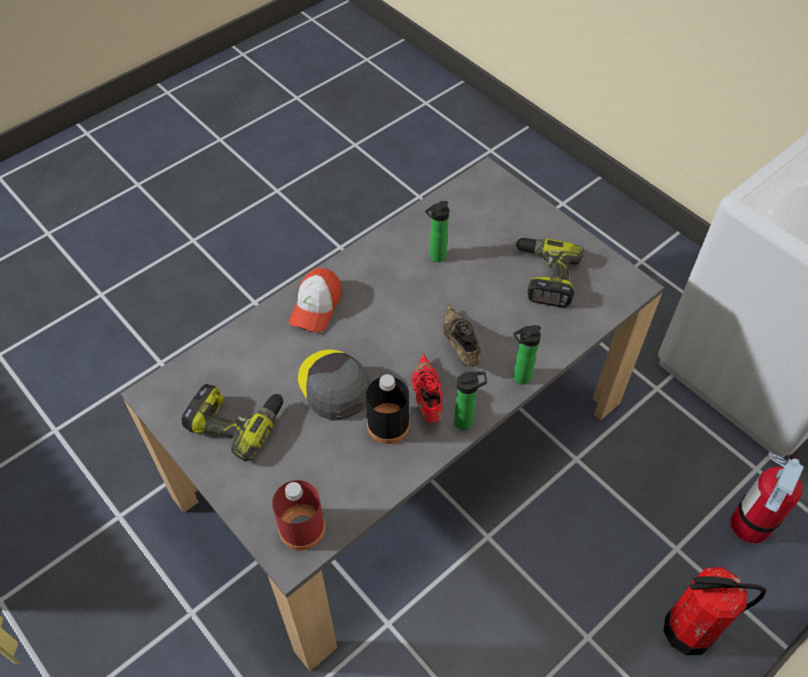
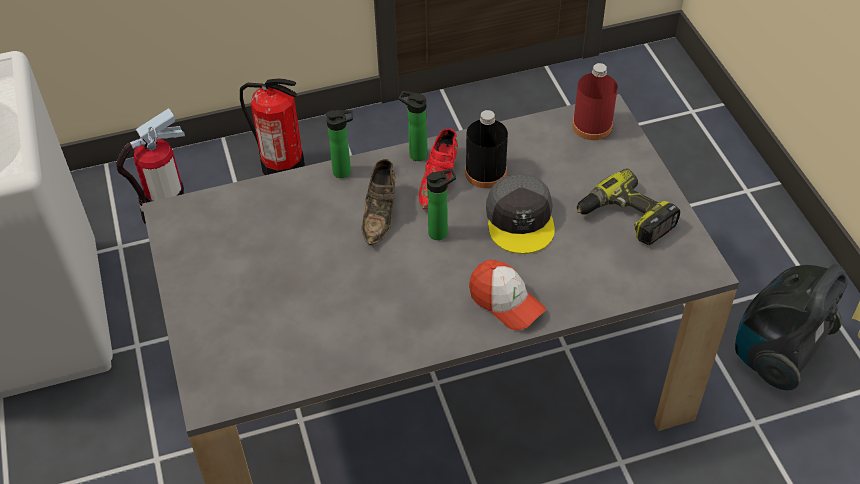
camera: 155 degrees left, 5 degrees down
(102, 597) = (776, 354): none -> vacuum cleaner
(316, 307) = (505, 302): cap -> cap turned 90 degrees clockwise
(435, 257) = (345, 313): bottle -> bottle (441, 232)
(544, 276) = (247, 252): power drill -> none

